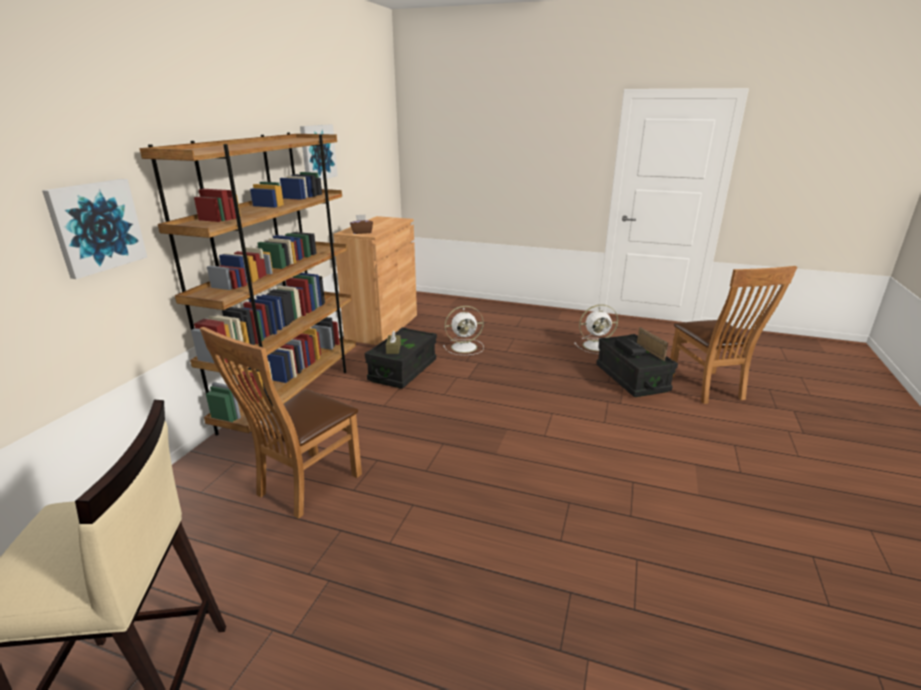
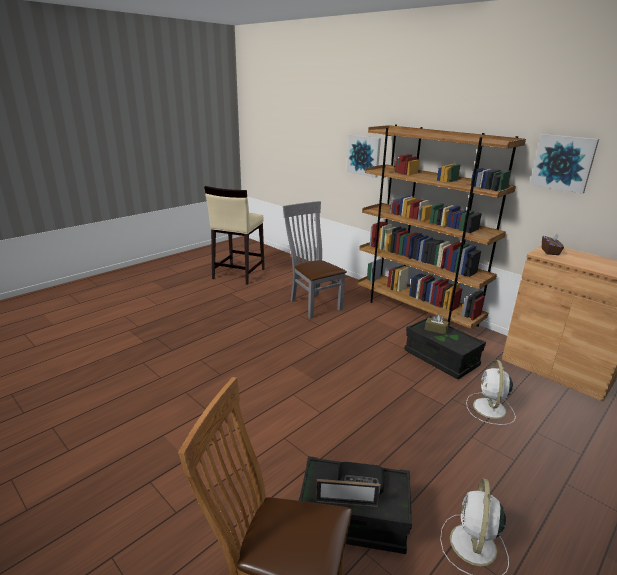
camera: 115 degrees right, 0 degrees up
(303, 486) = (313, 304): brown chair -> grey chair

